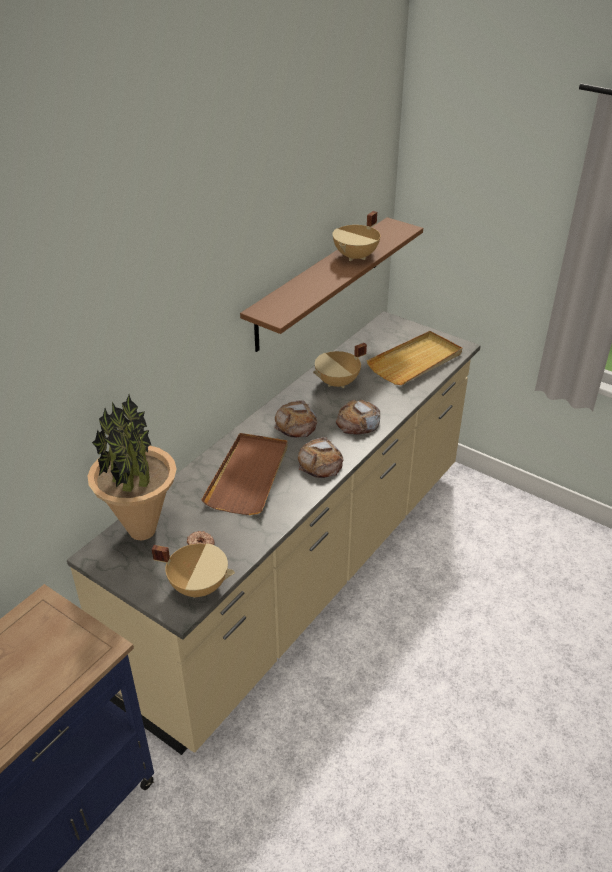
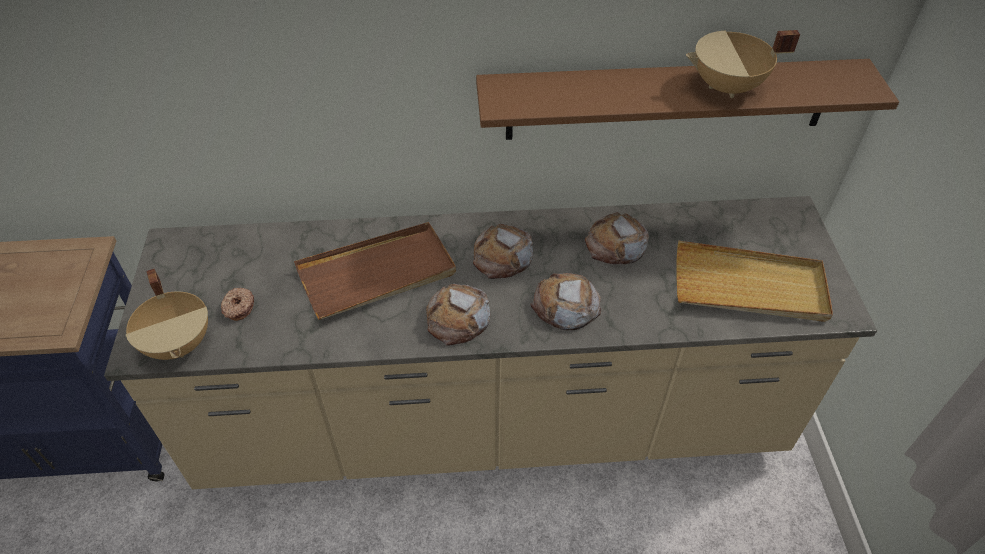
camera: 50 degrees right, 10 degrees up
(142, 531) = (226, 252): potted plant -> none
(338, 383) = (616, 244): beige cooking pot -> bread

